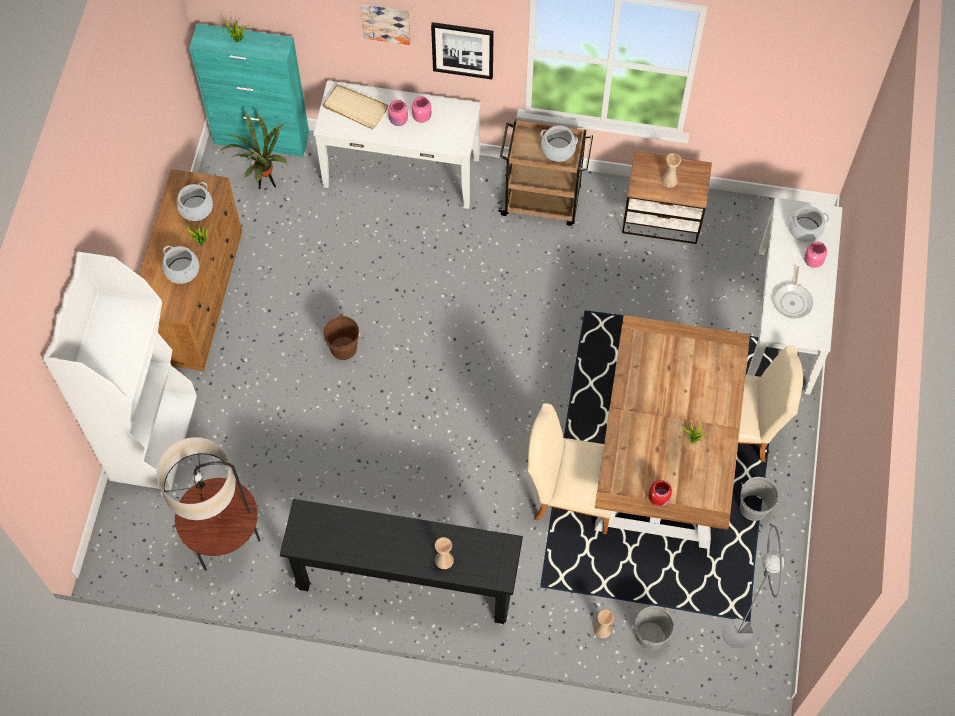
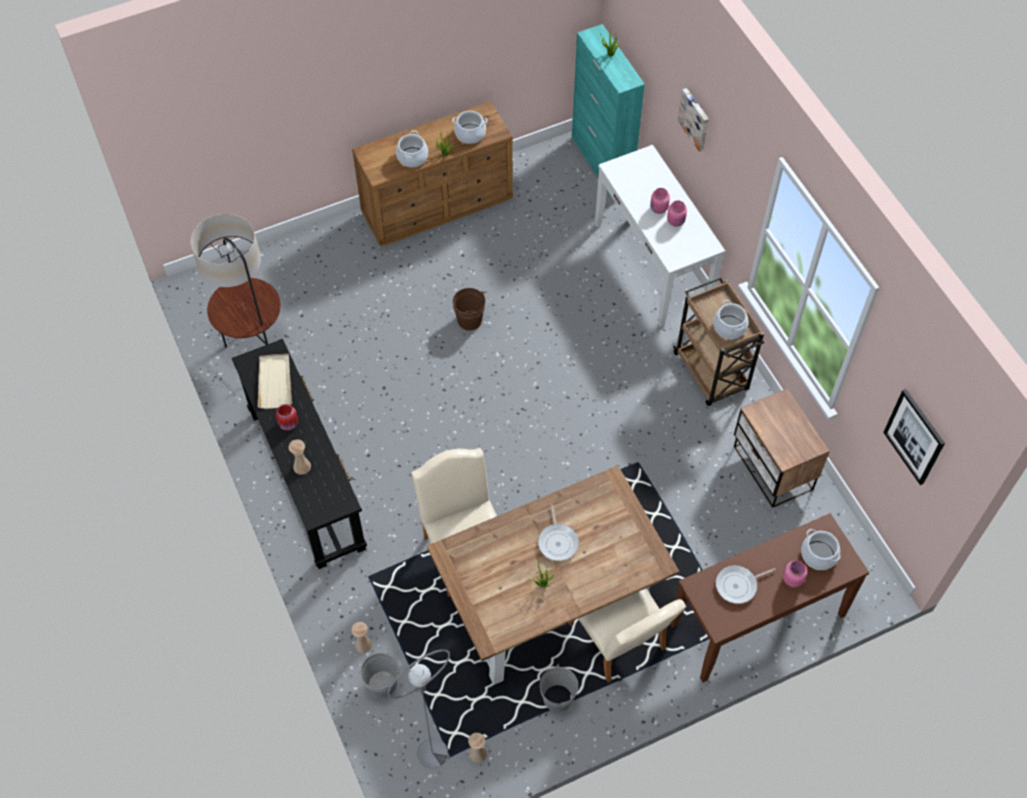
camera: 55 degrees right, 5 degrees down
(153, 437) = (306, 251): white bookcase -> none
(265, 183) = (566, 187): potted plant -> none
(355, 108) = (643, 176): beige tray -> beige tray (275, 382)
(462, 49) = (728, 188): picture -> picture (914, 436)
(659, 498) = (469, 589): red jar -> red jar (289, 424)
(662, 404) = (558, 541): none -> frying pan
(669, 180) = (782, 429): beige vase -> beige vase (477, 753)
(784, 320) = (757, 620): white console table -> brown console table

